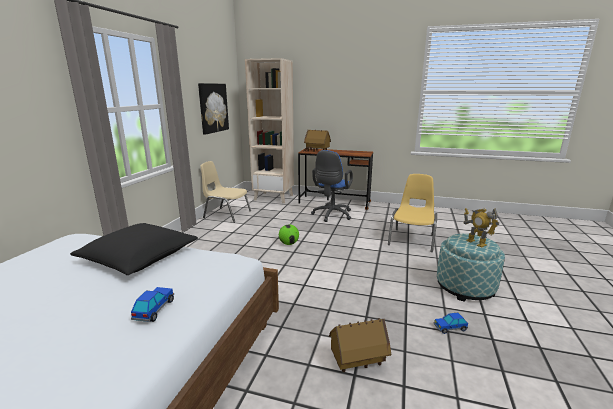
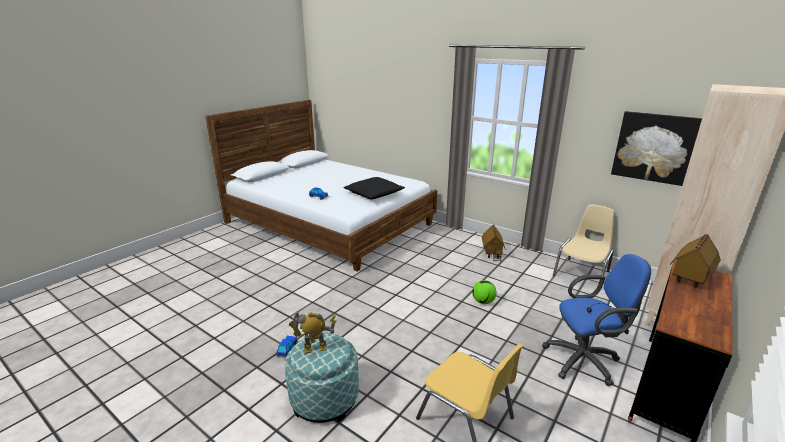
camera: 110 degrees right, 5 degrees up
(331, 215) = (585, 361): blue office chair -> blue office chair turned 135 degrees clockwise
(358, 362) = (299, 296): toy house -> toy house (492, 253)

